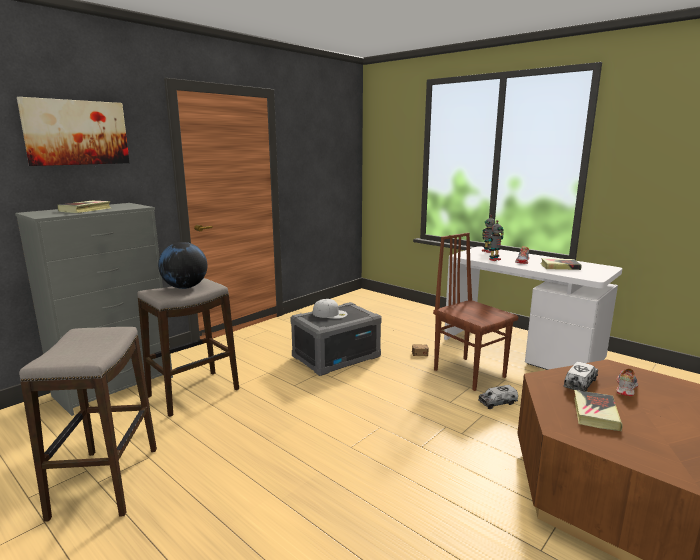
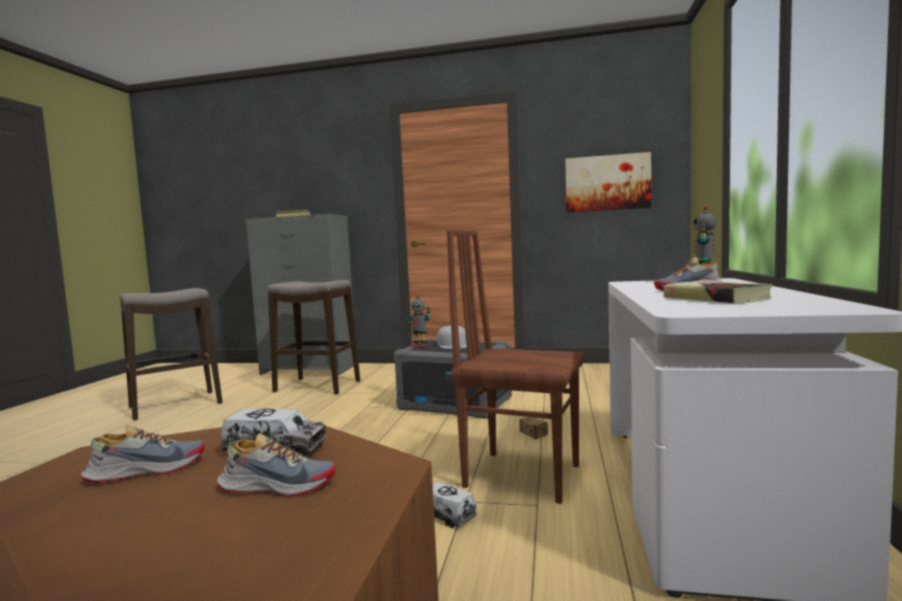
camera: 60 degrees right, 10 degrees down
(76, 132) = (317, 161): picture -> picture (607, 183)
(185, 287) = (313, 282): globe -> none
(469, 373) = (522, 475): brown chair -> brown chair turned 90 degrees counterclockwise
(494, 259) = (650, 286): toy robot -> toy robot (419, 346)
(595, 413) = (146, 470): book -> shoe

